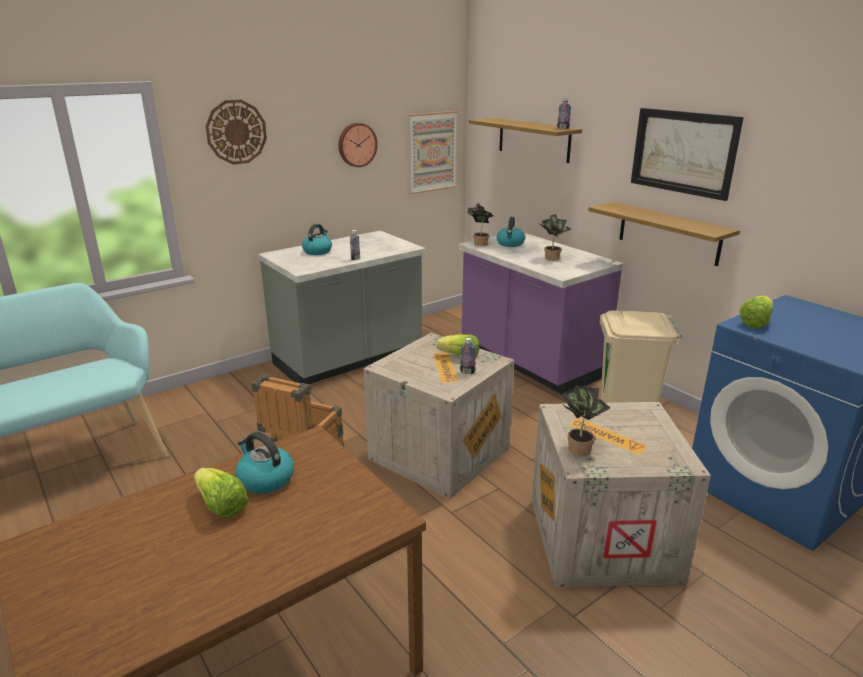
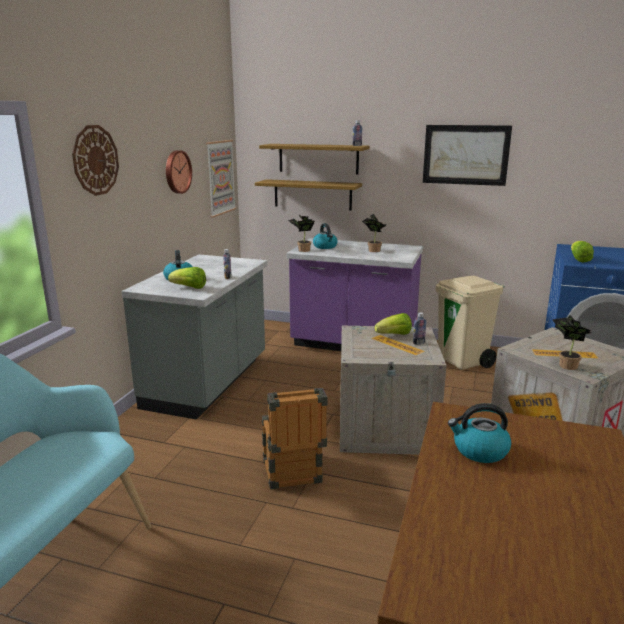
camera: 35 degrees left, 5 degrees down
(221, 506) = (492, 482): lettuce -> lettuce (189, 288)
(668, 233) = (458, 216): shelf -> shelf (312, 194)

